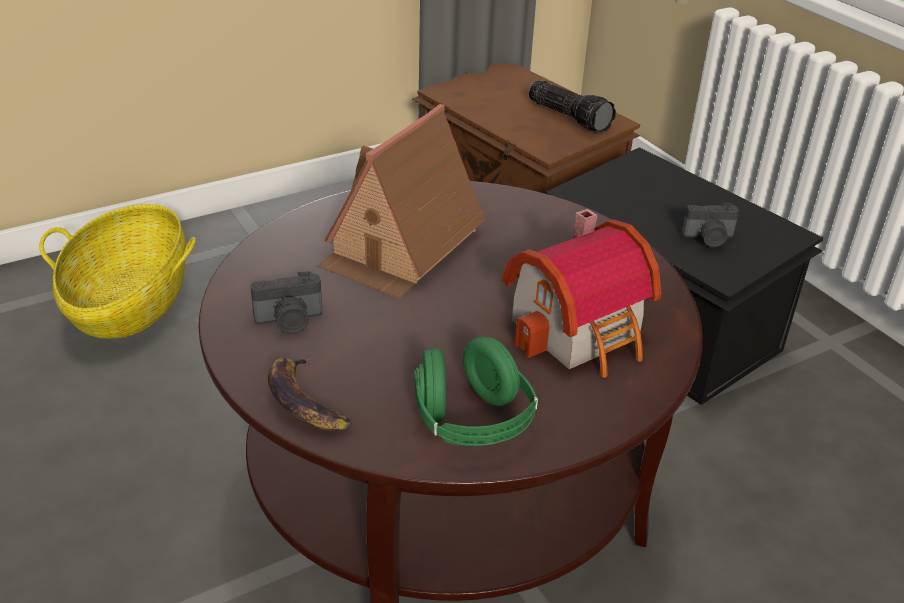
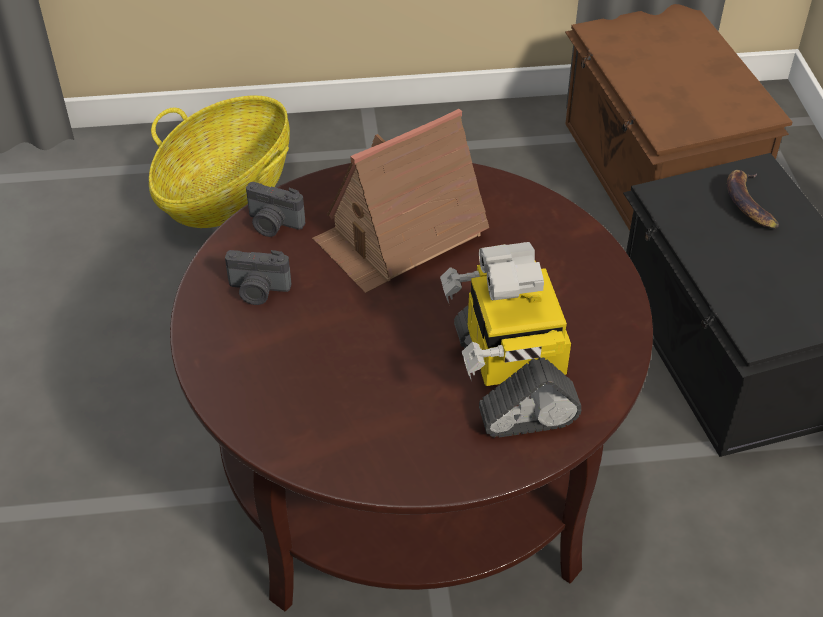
camera: 25 degrees right, 10 degrees up
(305, 401) = (228, 374): banana -> banana (748, 203)
(471, 423) = (351, 438): green headphones -> none
(570, 117) = (717, 95): flashlight -> none
(582, 332) = (510, 376): toy house -> toy robot
(709, 238) = (770, 288): camera -> camera (273, 224)

